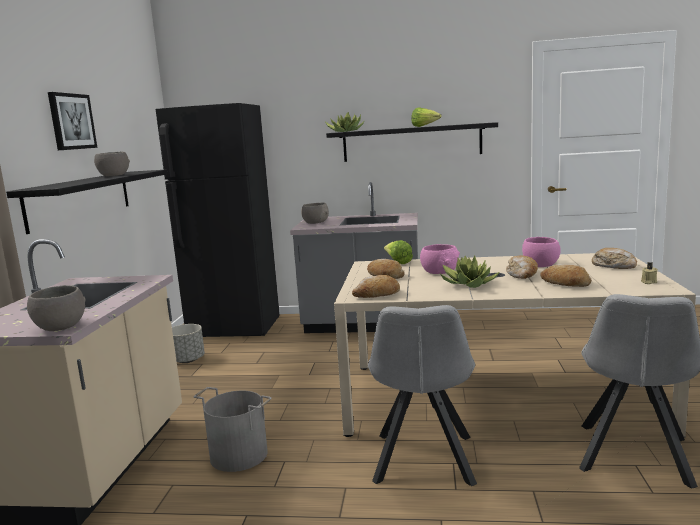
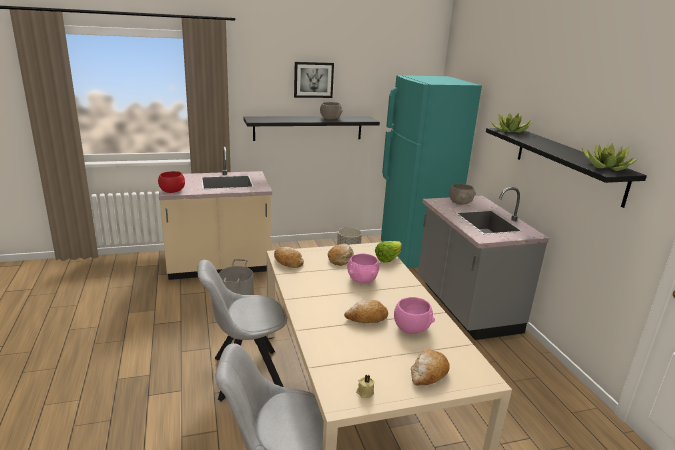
camera: 65 degrees right, 10 degrees up
(60, 326) = (172, 190): grey bowl -> red bowl
(234, 327) = (414, 252): black fridge -> turquoise fridge
(424, 126) = (566, 151): lettuce -> none
(468, 284) = (326, 294): potted plant -> potted plant (605, 167)
(565, 284) = (342, 341): bread -> none

